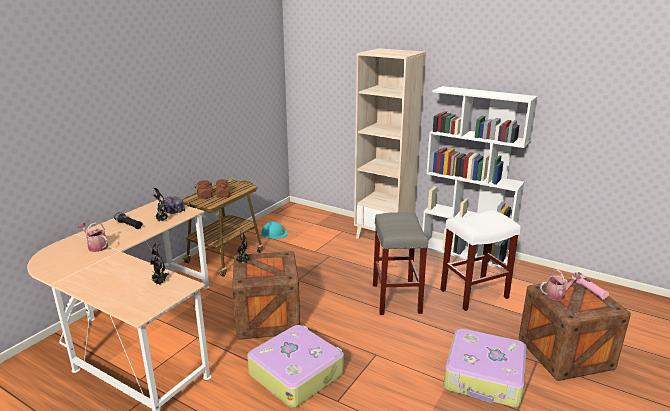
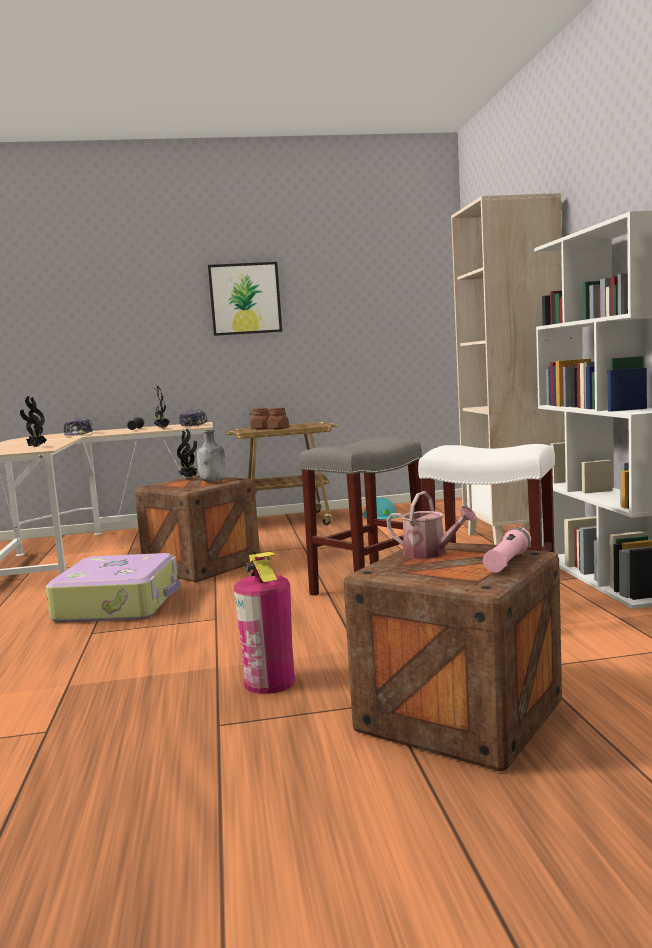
camera: 50 degrees right, 15 degrees down
(96, 246) = (79, 434): watering can -> cap
(173, 94) = (245, 299): none -> picture
(276, 261) = (213, 481): none -> grey bottle
(484, 377) = (270, 682): suitcase -> fire extinguisher

